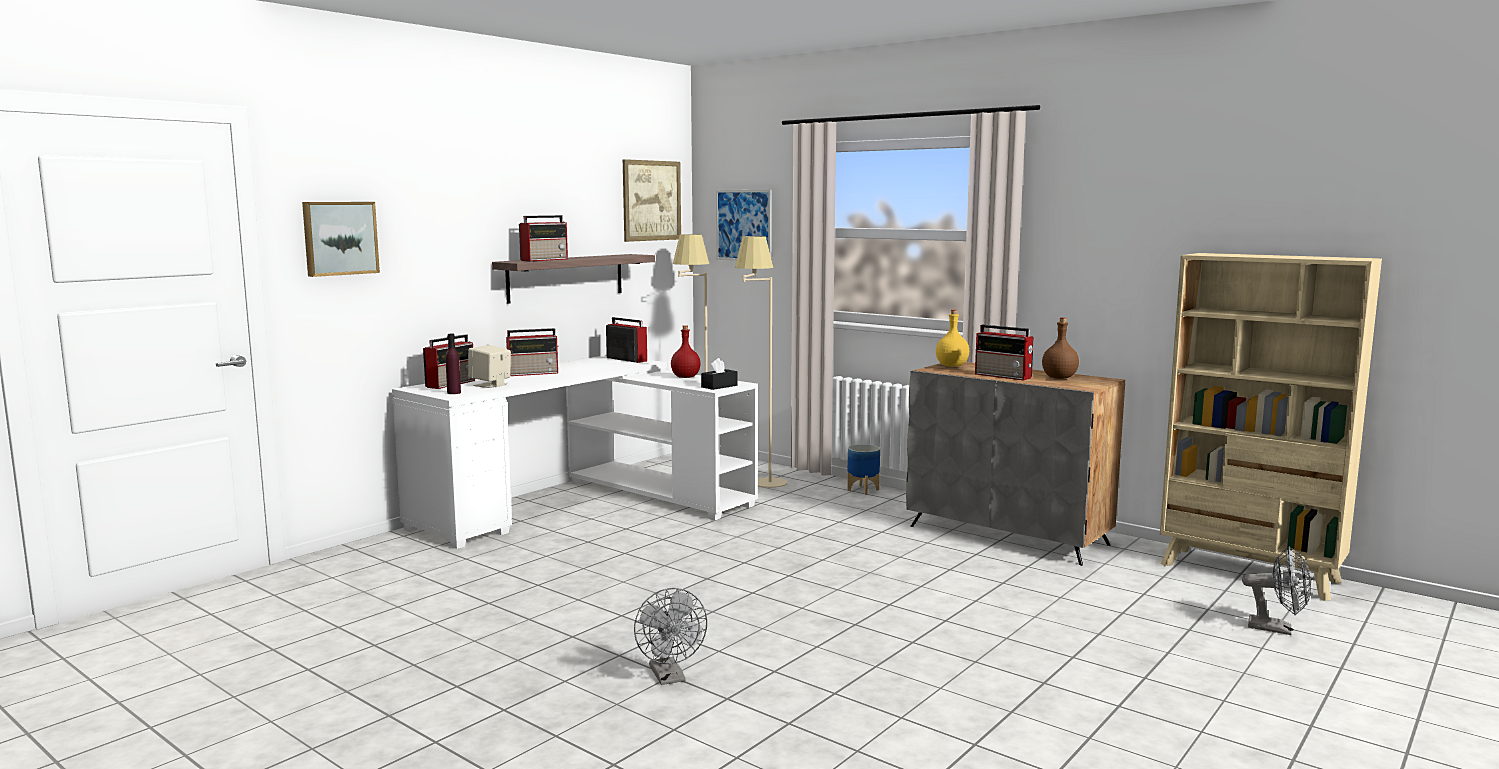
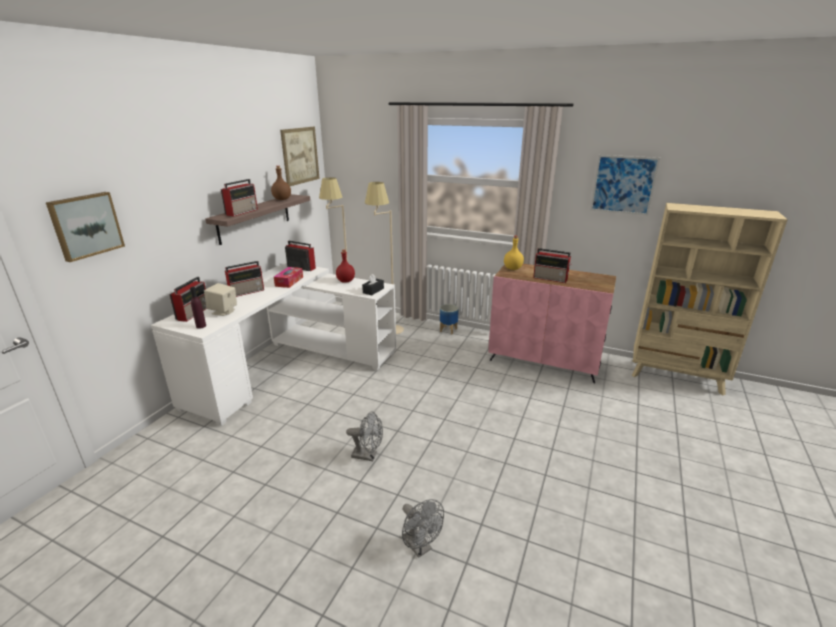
camera: 15 degrees left, 15 degrees up
(599, 369) = (289, 281): none -> tissue box
(743, 225) = (361, 170): picture -> picture (623, 185)
(1009, 535) = (544, 361): grey cabinet -> pink cabinet
(1060, 378) = (582, 278): brown bottle -> brown bottle (282, 199)
(1277, 629) = (717, 424): grey fan -> grey fan (368, 455)

